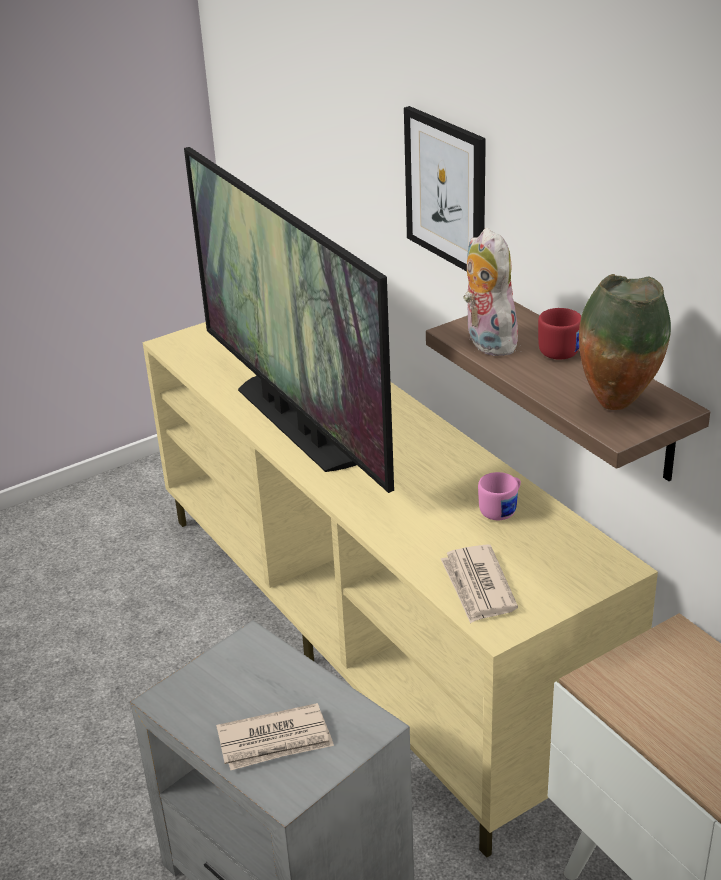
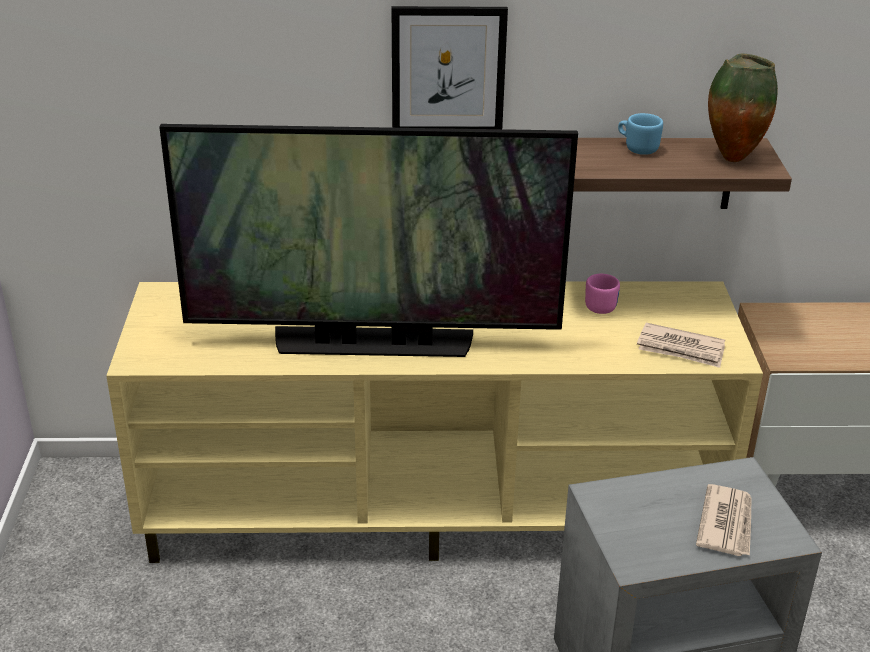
camera: 60 degrees left, 0 degrees up
(486, 342) = (597, 165): plush toy -> none
(559, 349) = (637, 148): red mug -> blue mug

